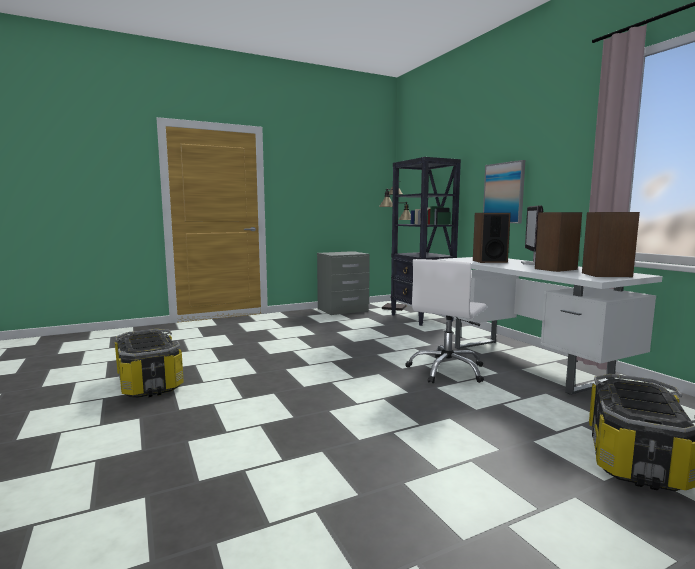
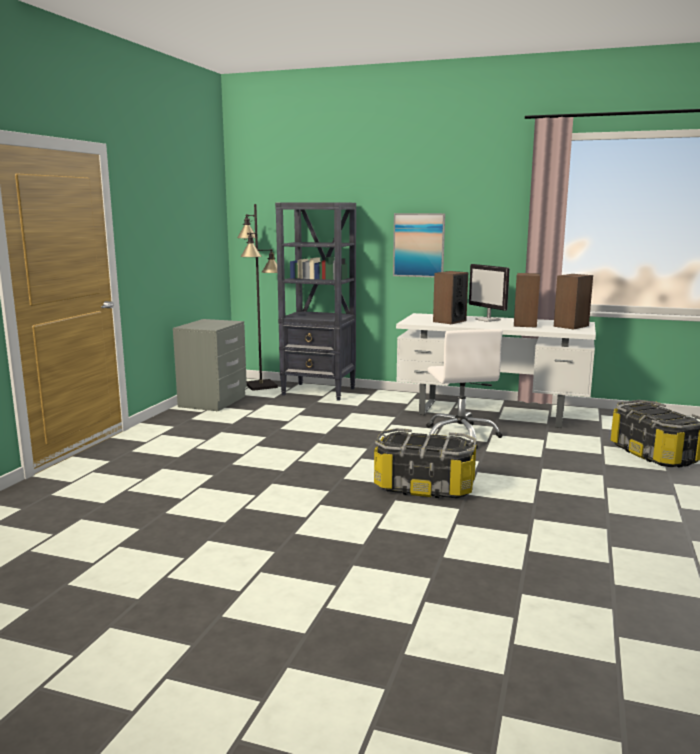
camera: 45 degrees left, 5 degrees up
(149, 383) = (256, 540): storage box -> storage box (424, 487)

